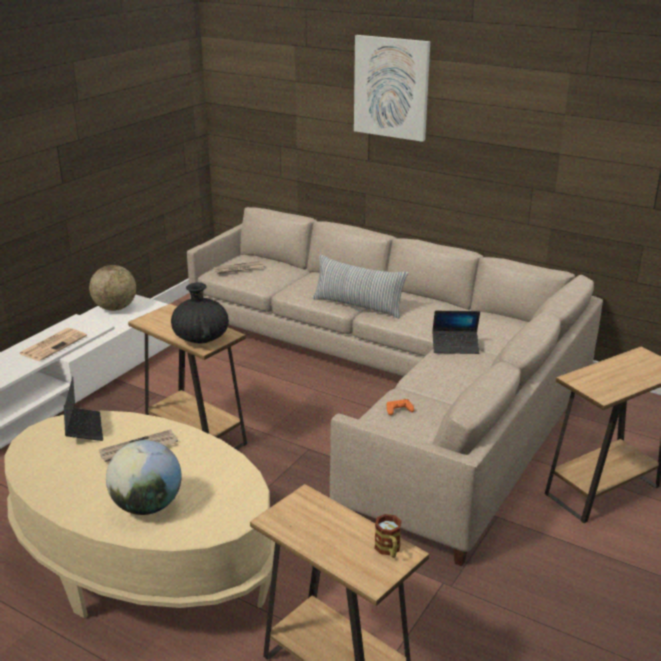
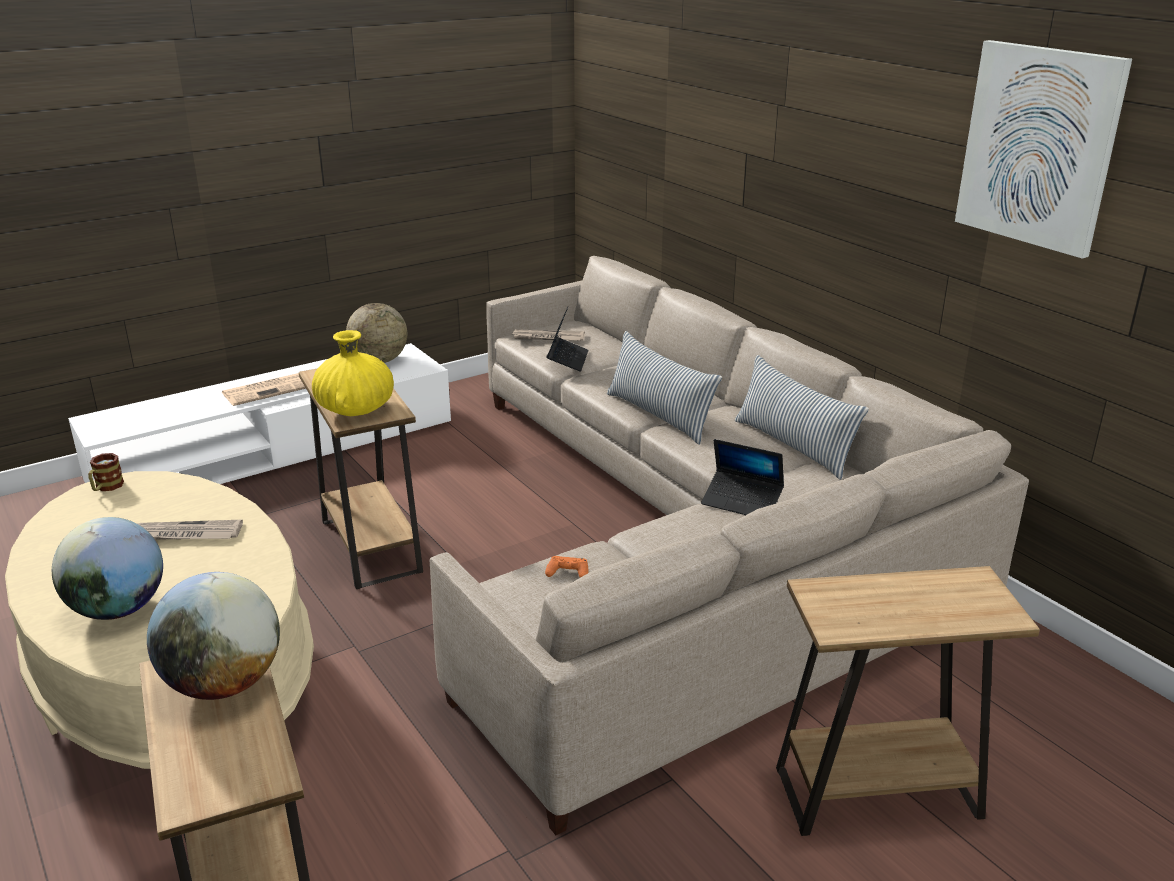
camera: 25 degrees right, 0 degrees up
(83, 429) = (156, 493): laptop -> laptop (567, 359)
(201, 339) = (355, 410): black vase -> yellow vase
(318, 516) = (224, 684): none -> globe
(389, 550) = (255, 764): mug -> mug (106, 487)
(391, 87) = (774, 95): picture -> picture (1039, 146)
(453, 308) = (793, 446): none -> pillow

